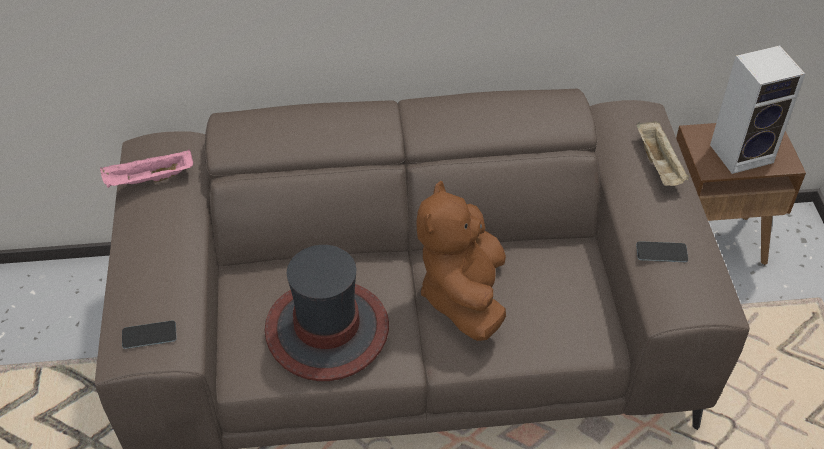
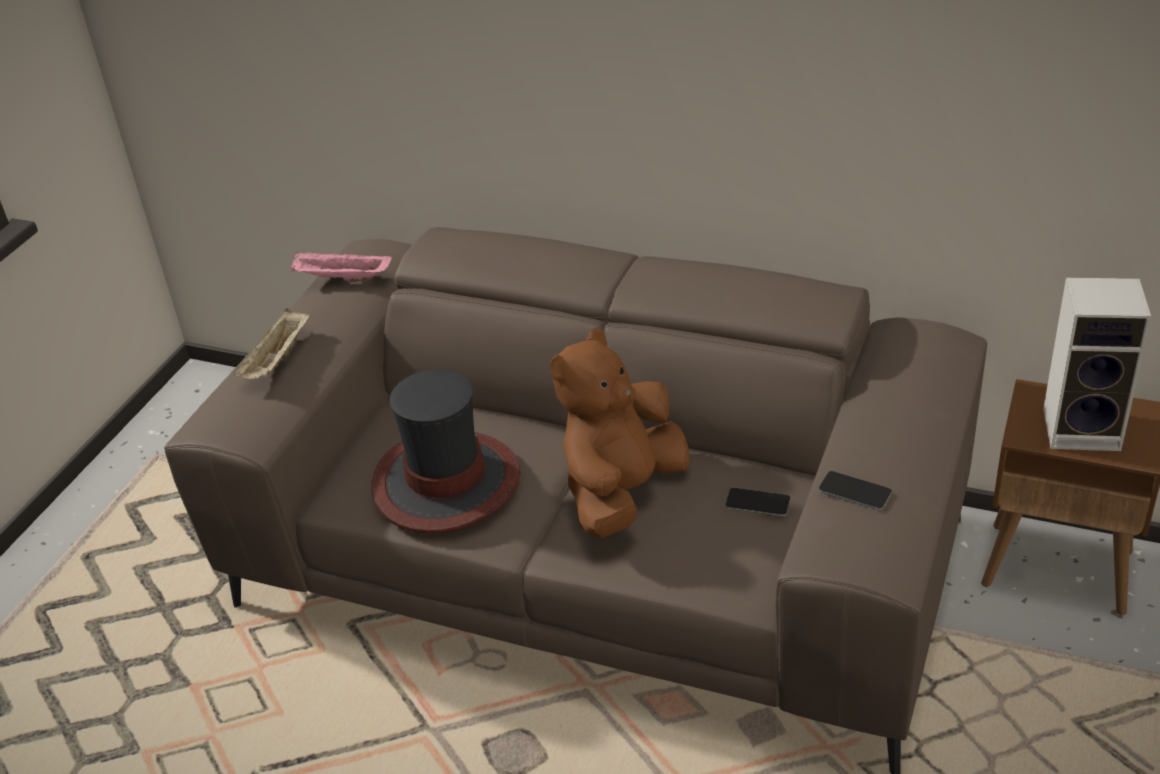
camera: 30 degrees right, 10 degrees down
(149, 335) = (237, 415): phone -> phone (757, 502)
(659, 165) = (923, 398): beige tray -> beige tray (277, 361)

